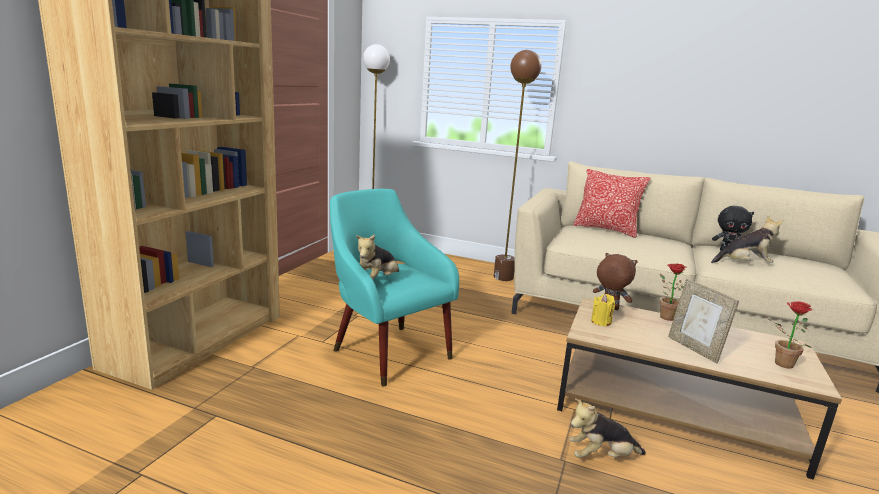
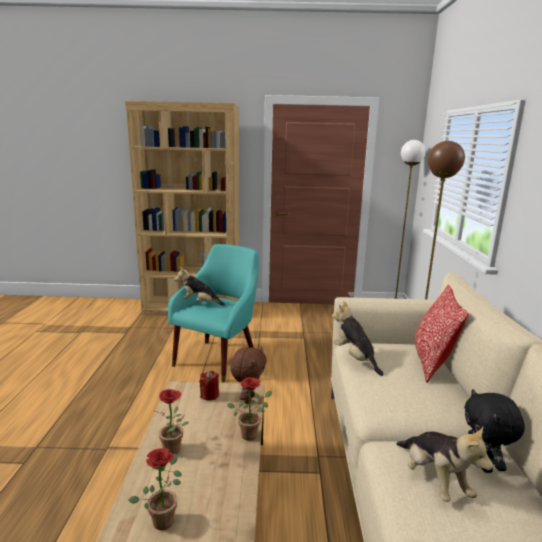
camera: 70 degrees right, 0 degrees up
(601, 322) = (209, 395): yellow candle -> red candle
(601, 457) = (114, 467): plush toy -> plush toy (355, 358)
(694, 349) = (175, 450): picture frame -> potted plant

